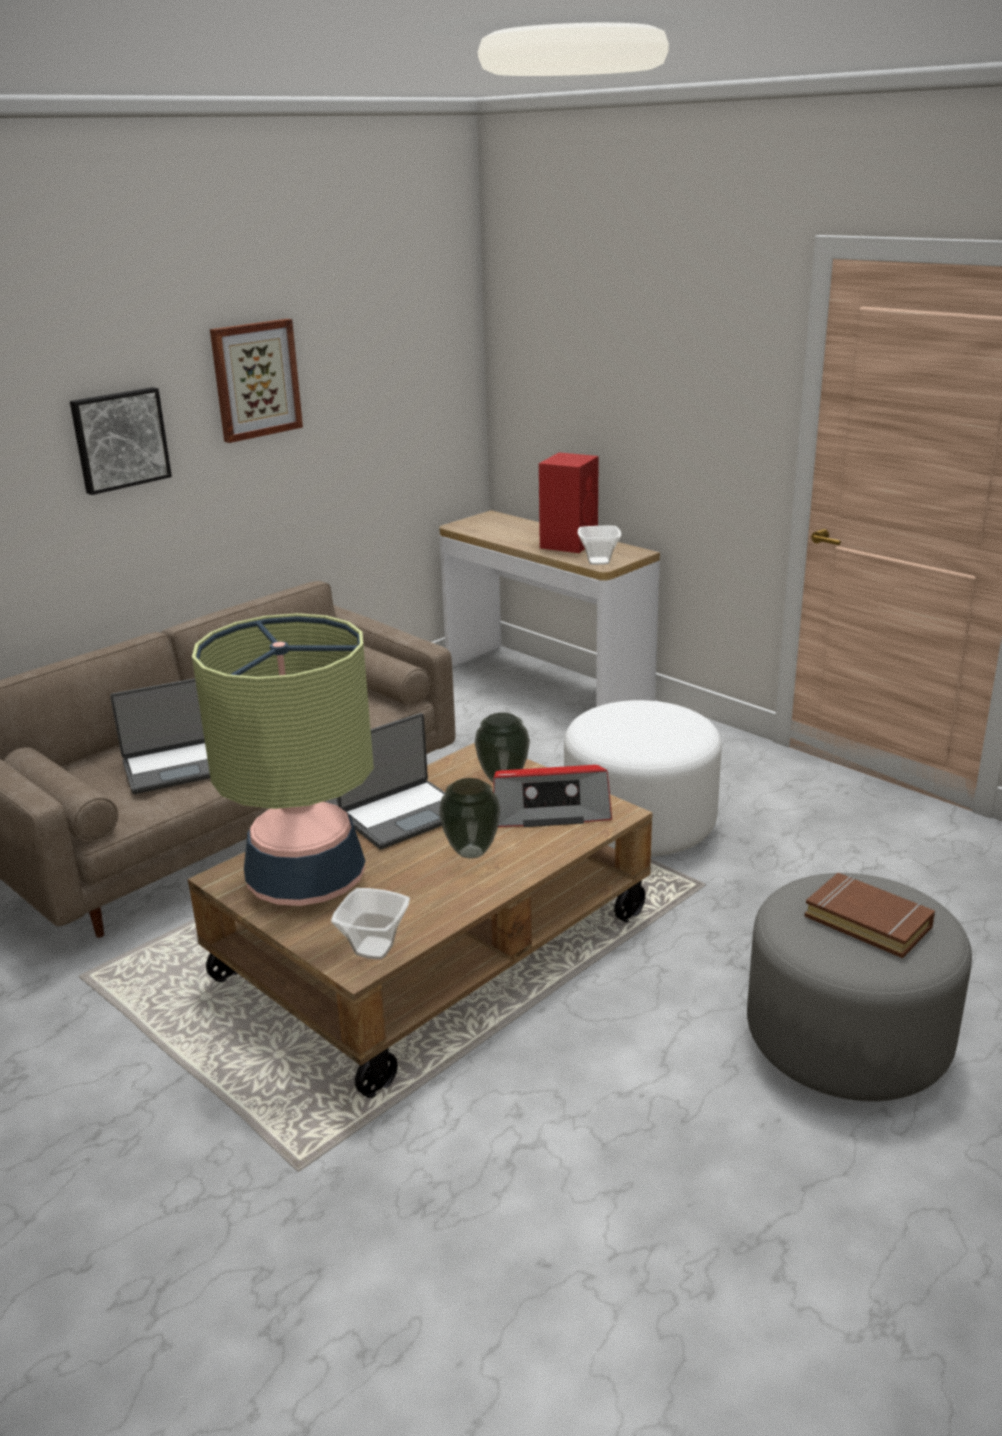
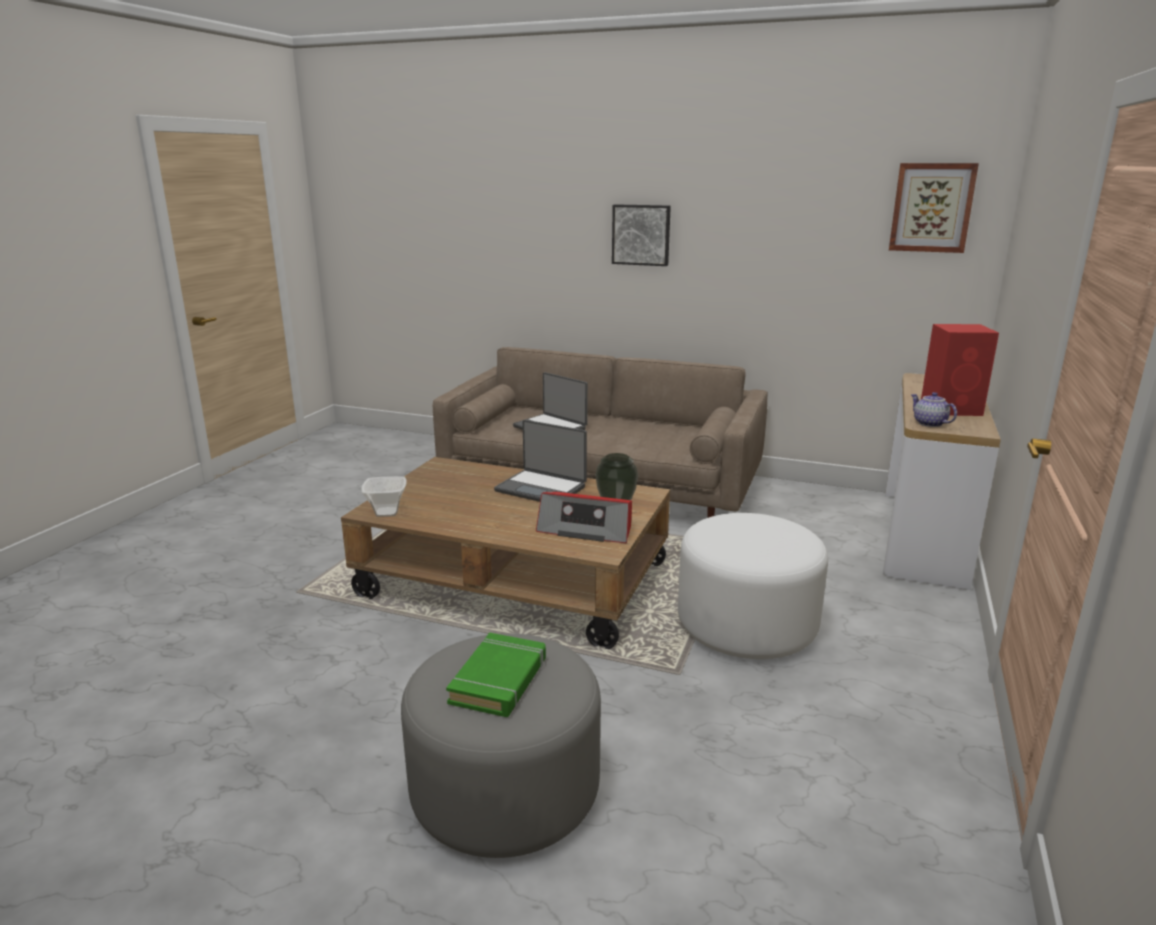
camera: 65 degrees right, 5 degrees down
(255, 379) = (750, 214): picture -> picture (931, 207)
(307, 881) = (447, 482): table lamp -> none
(470, 852) = (510, 516): vase -> none
(550, 811) = (586, 529): radio -> radio turned 45 degrees counterclockwise
(599, 561) = (929, 423): bowl -> teapot
(868, 921) = (499, 680): brown book -> green book

